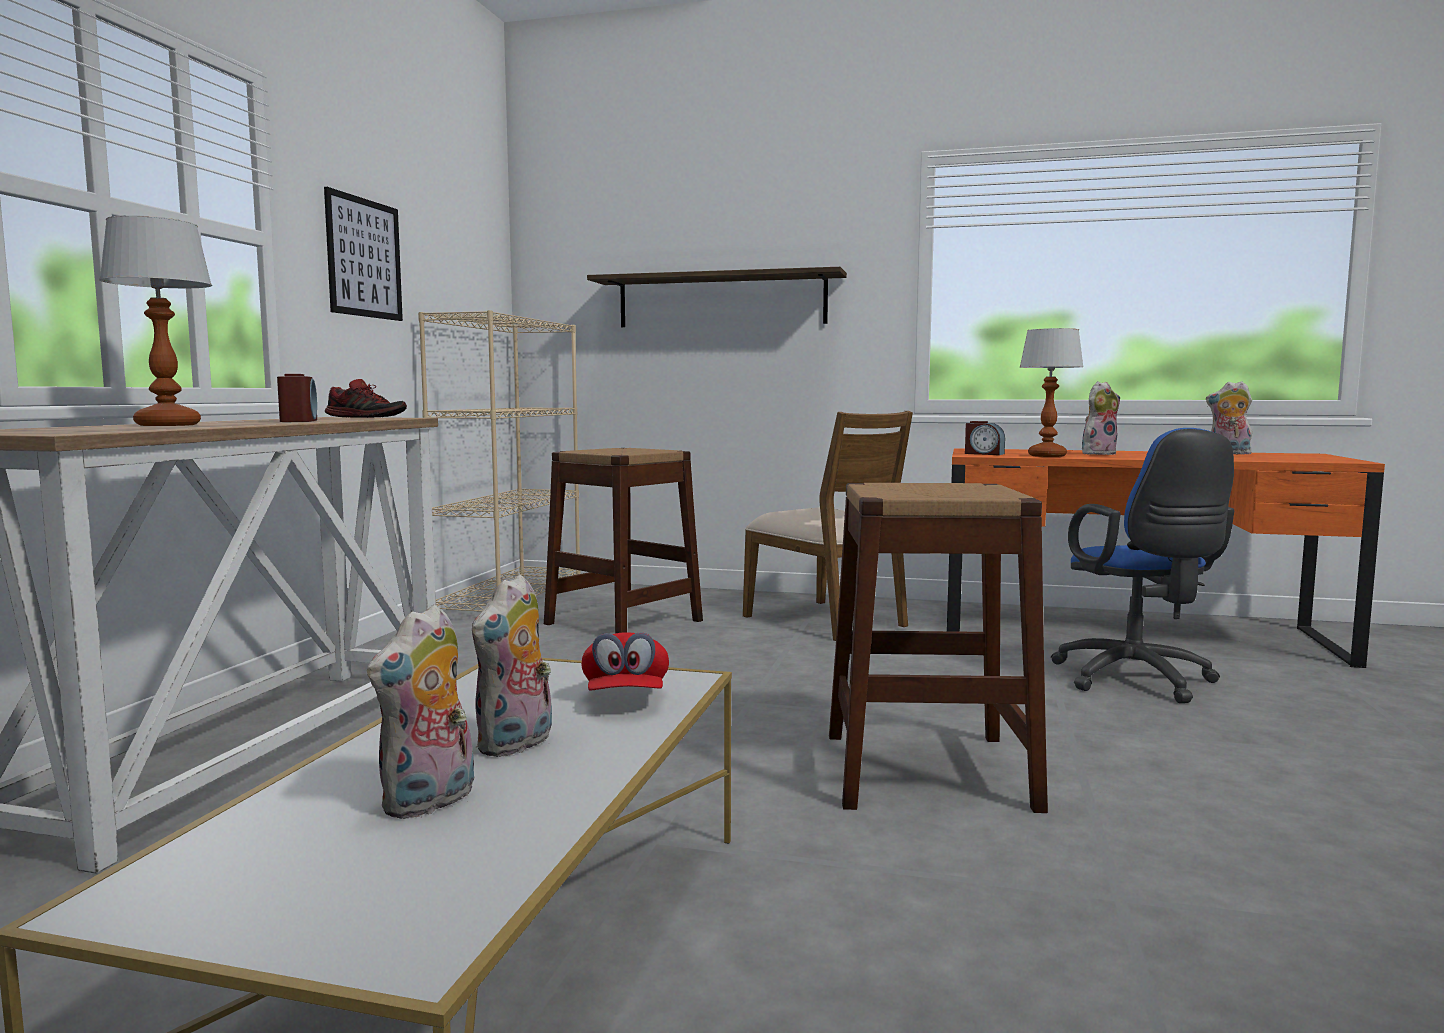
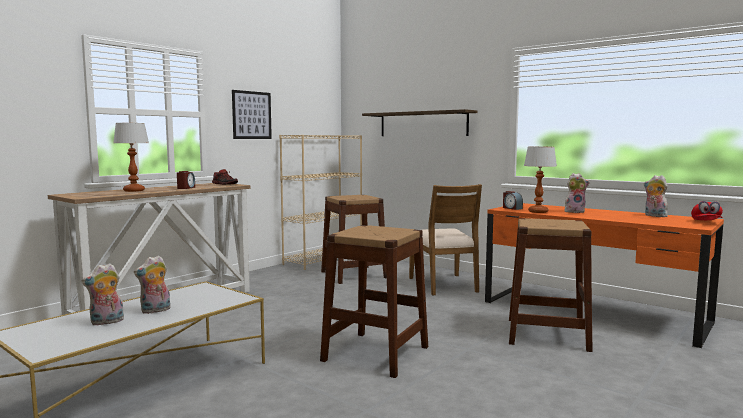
camera: 25 degrees right, 0 degrees up
(625, 698) = (212, 302): red cap -> red cap (706, 222)
(1138, 681) = (547, 334): blue office chair -> brown stool

